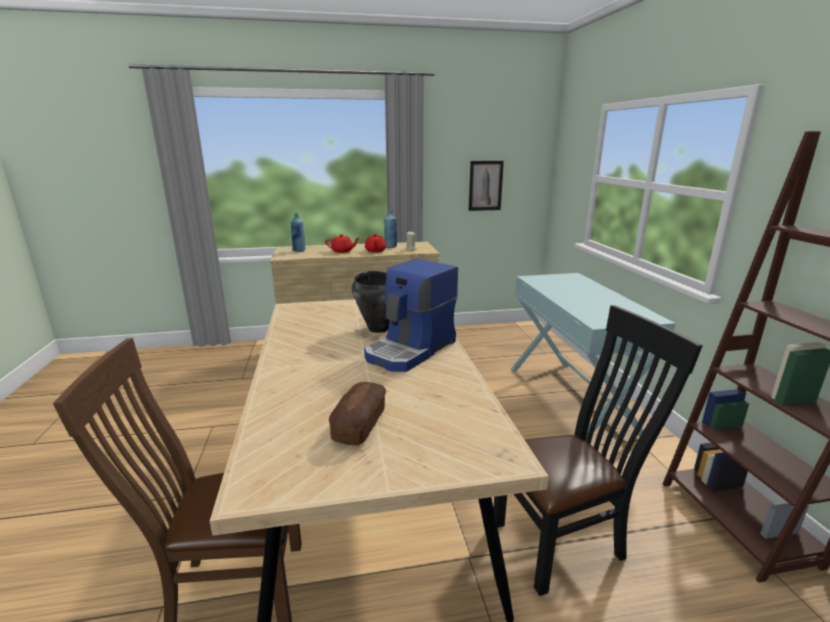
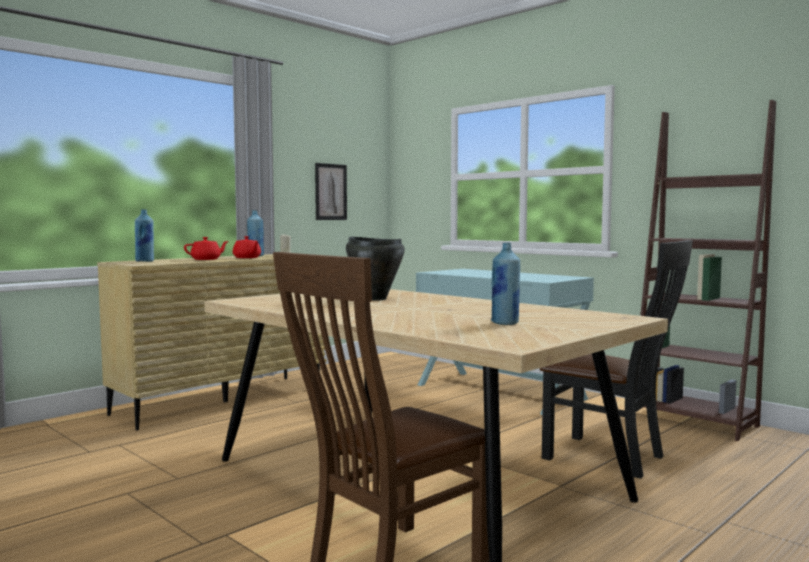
camera: 35 degrees left, 15 degrees down
(359, 424) = (505, 323): bread -> blue bottle
(411, 350) = (439, 302): coffee machine -> none
(565, 540) = (611, 458): black chair -> black chair turned 90 degrees clockwise

